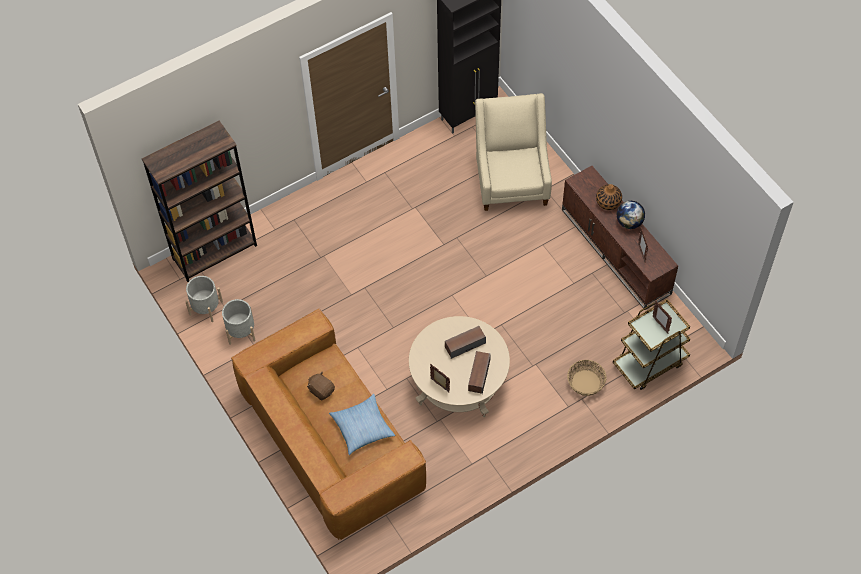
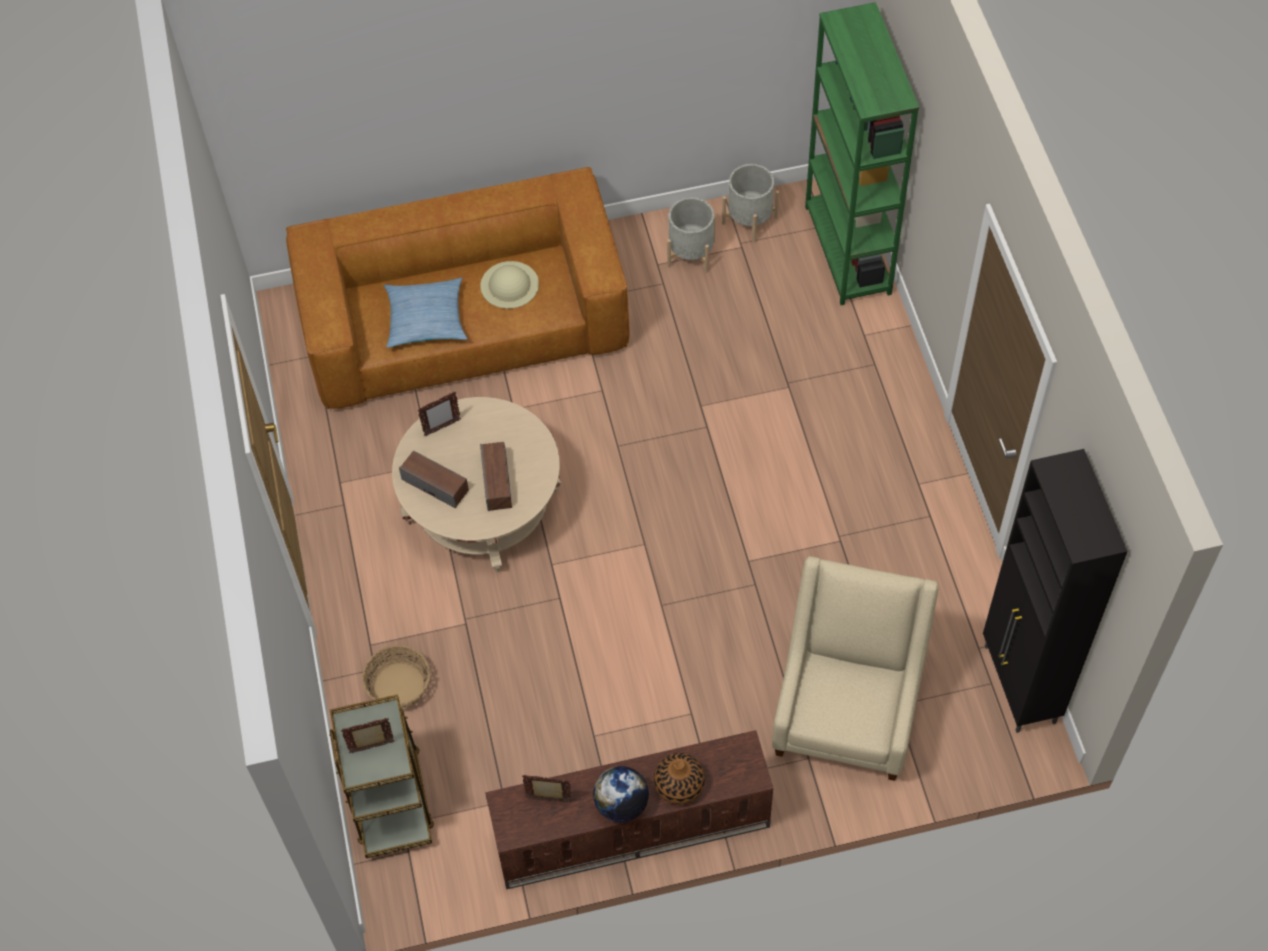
camera: 110 degrees right, 0 degrees up
(215, 252) = (847, 250): brown bookcase -> green bookcase
(321, 390) = (509, 285): brown plush toy -> beige hat
(511, 180) = (847, 709): beige armchair -> beige armchair turned 90 degrees counterclockwise

